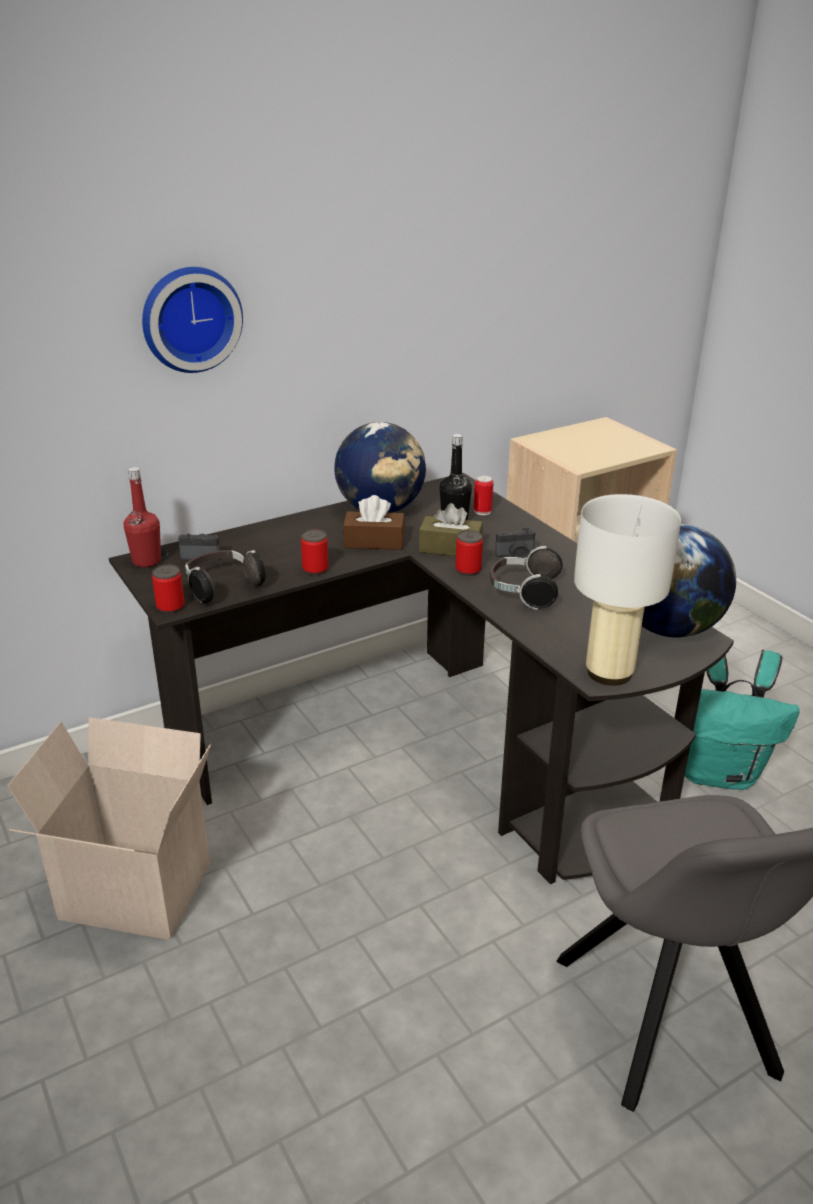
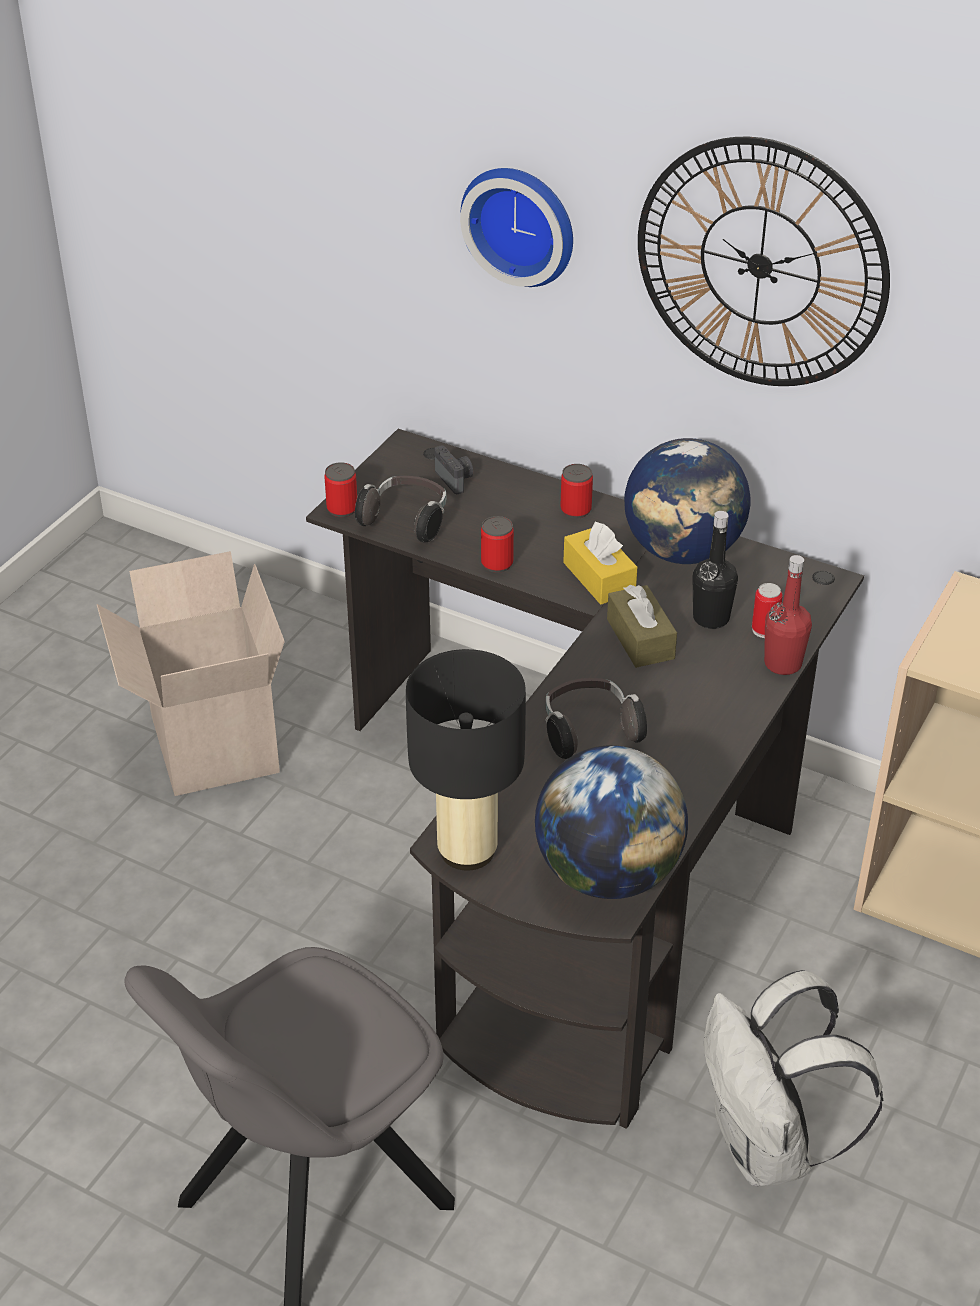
camera: 60 degrees right, 10 degrees up
(147, 561) = (410, 453): red bottle -> red bottle (782, 664)
(372, 277) = (760, 265): none -> wall clock
(374, 541) = (599, 578): brown tissue box -> yellow tissue box
(468, 570) = (600, 671): can -> can (575, 510)
(516, 556) = (671, 696): camera -> none
(608, 672) = (468, 849): white table lamp -> black table lamp
(718, 772) = (768, 1148): turquoise backpack -> white backpack

